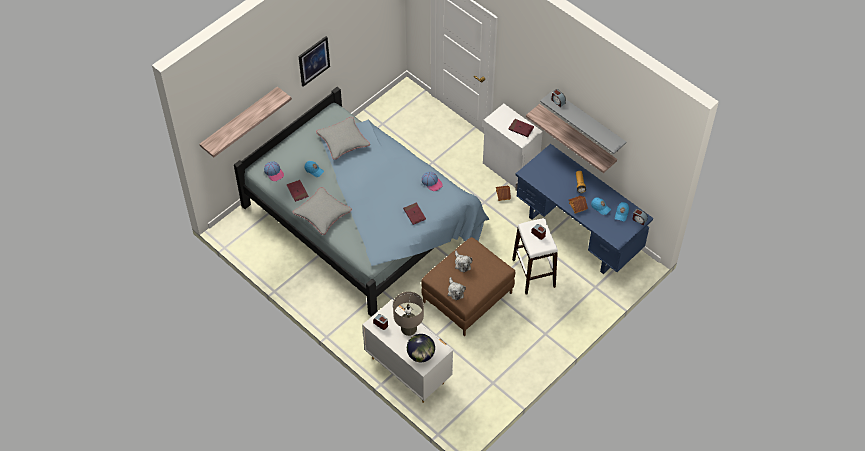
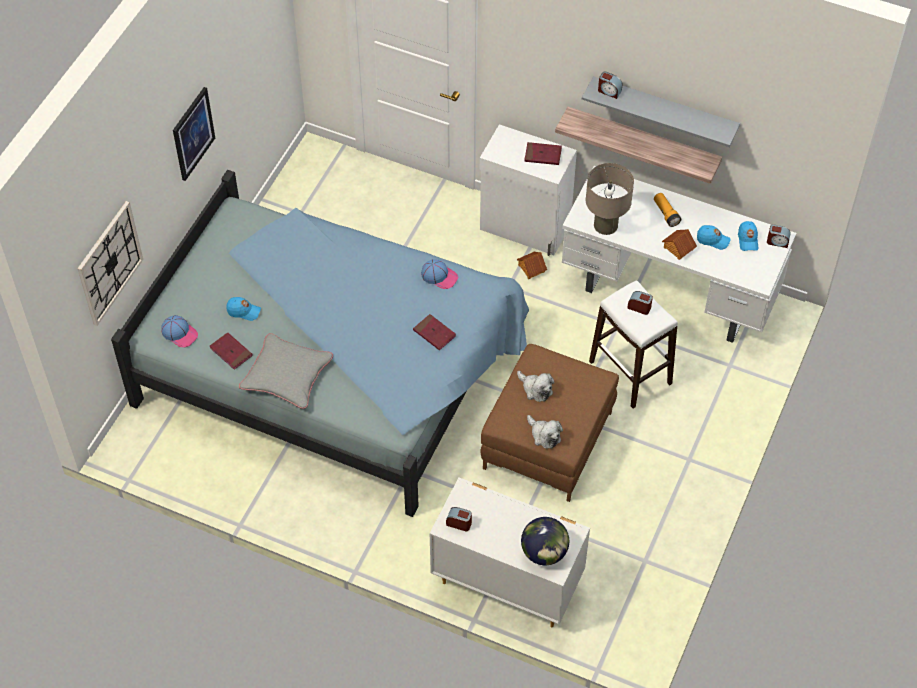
camera: 20 degrees left, 0 degrees up
(240, 121) = (109, 263): shelf -> wall clock
(343, 141) = (271, 252): grey pillow -> none
(408, 328) = (506, 516): beige table lamp -> beige table lamp (605, 225)
(578, 234) = (669, 294): blue desk -> white desk

